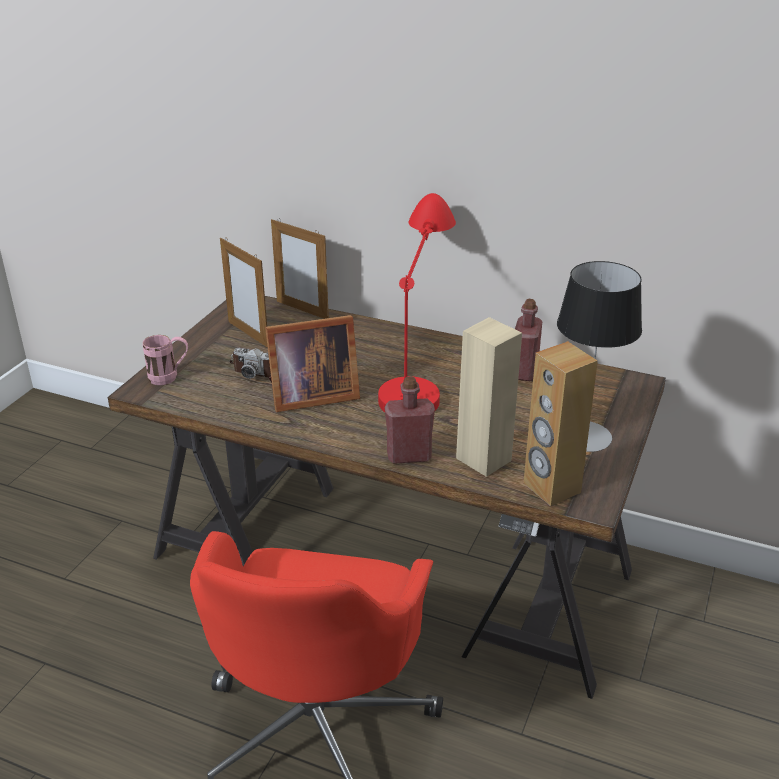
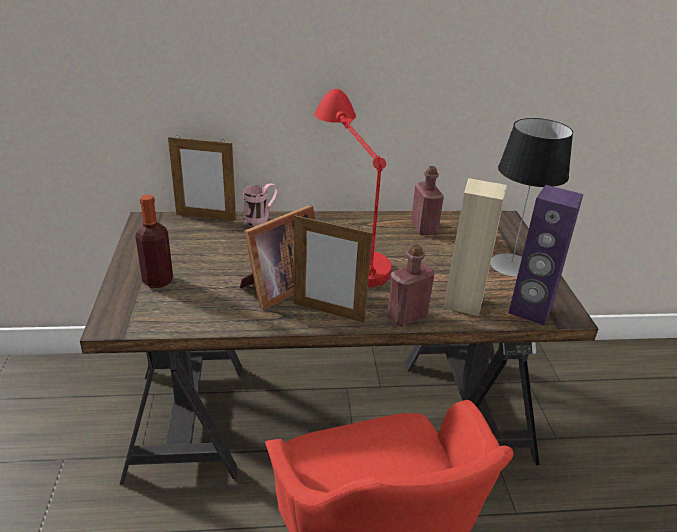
camera: 30 degrees left, 0 degrees up
(170, 378) = (132, 305): pink mug -> pink mug (261, 220)
(208, 362) = (158, 281): none -> bottle
(248, 334) = (175, 247): picture frame -> picture frame (328, 312)
(258, 369) = (211, 276): camera -> none
(551, 488) = (530, 311): brown speaker -> purple speaker

